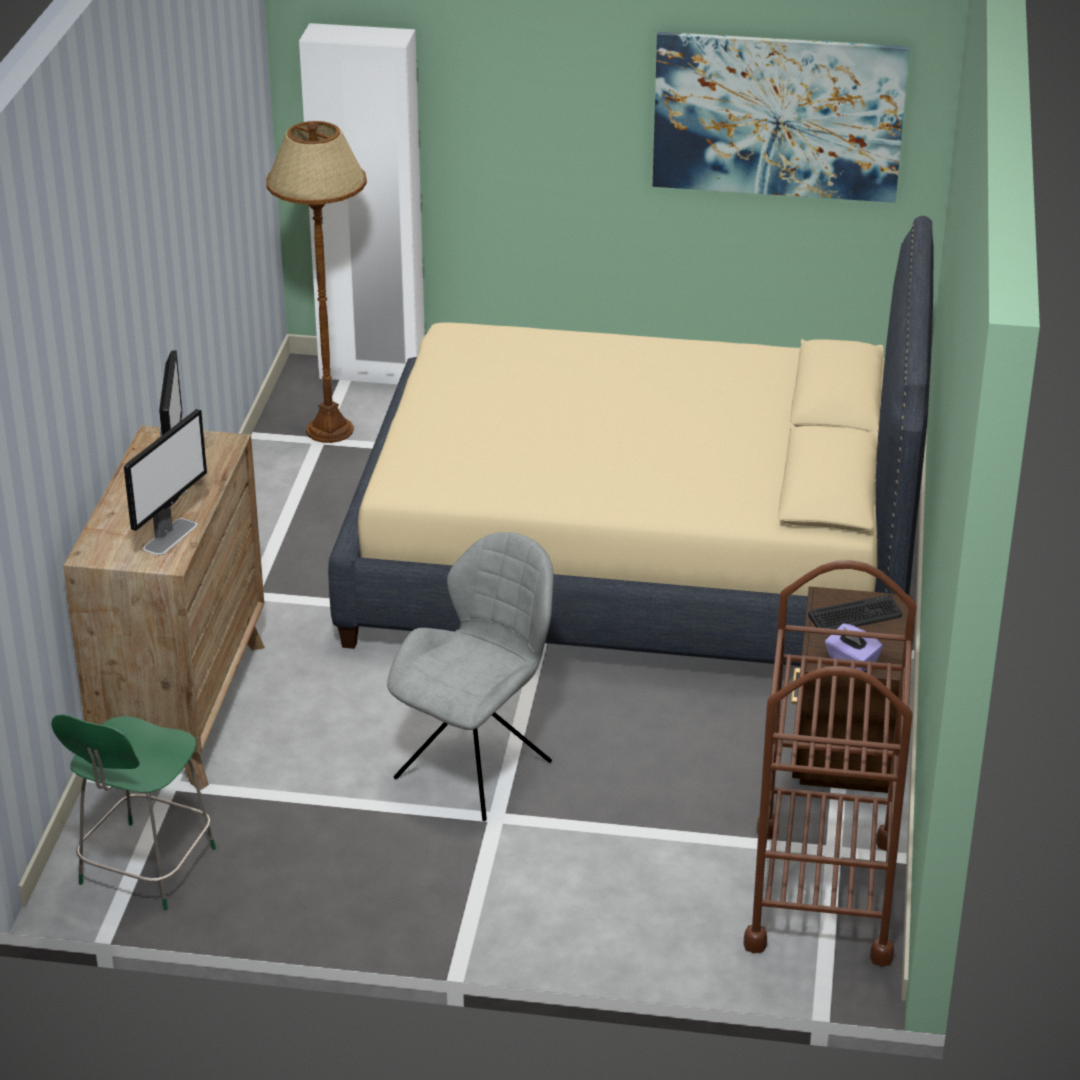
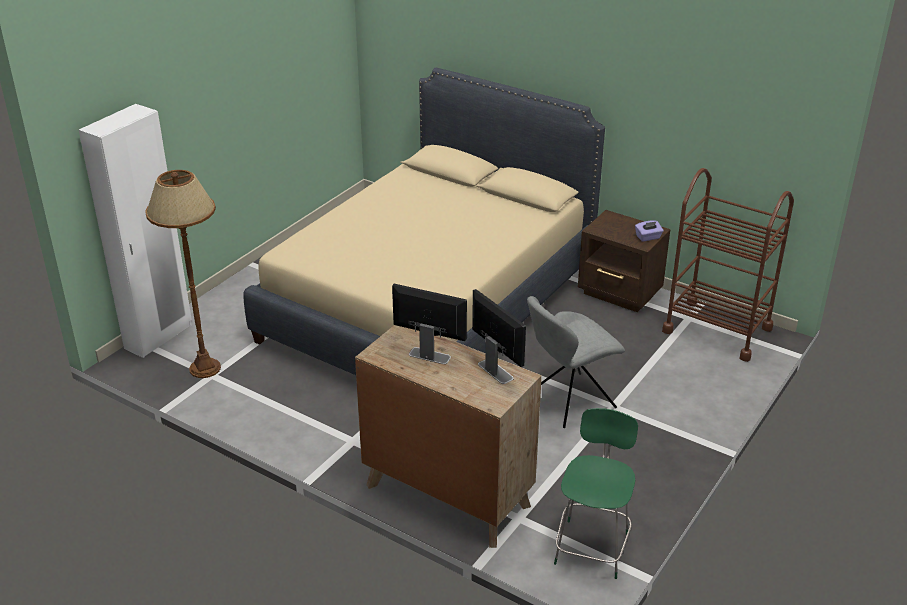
camera: 65 degrees left, 0 degrees up
(144, 869) = (592, 546): green chair -> green chair turned 120 degrees counterclockwise
(477, 767) = (569, 401): grey chair -> grey chair turned 90 degrees counterclockwise
(778, 116) = (297, 69): picture -> none
(855, 616) = (613, 226): keyboard -> none

